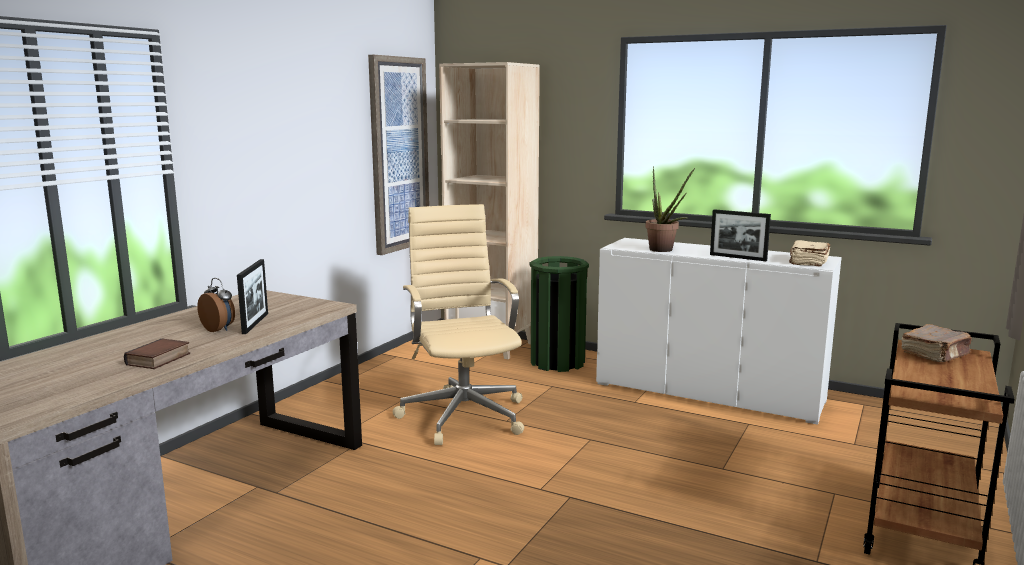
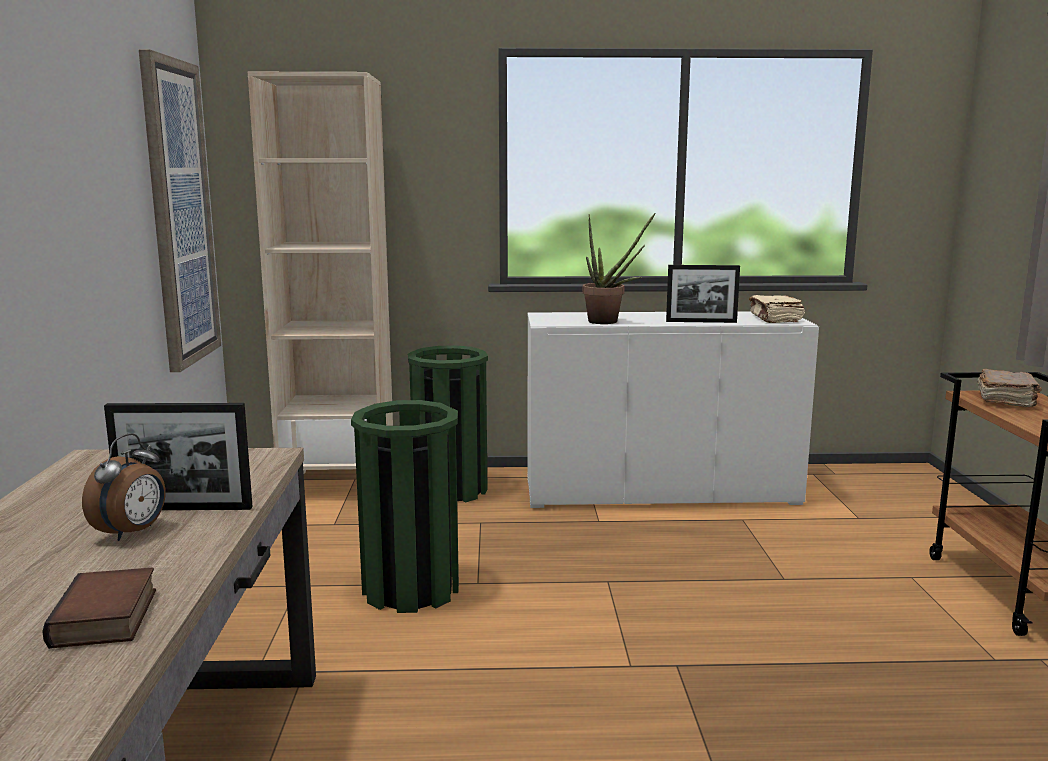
camera: 30 degrees left, 0 degrees up
(219, 329) = (132, 532): alarm clock -> alarm clock turned 105 degrees clockwise
(255, 323) = (184, 508): picture frame -> picture frame turned 120 degrees clockwise
(463, 415) = (411, 589): beige office chair -> green trash can

